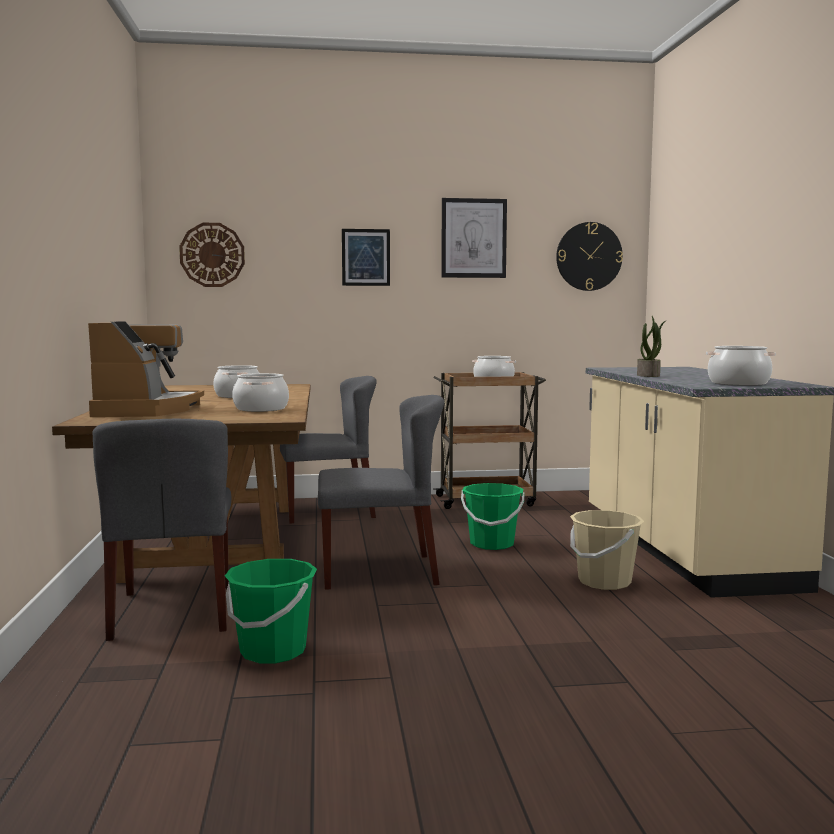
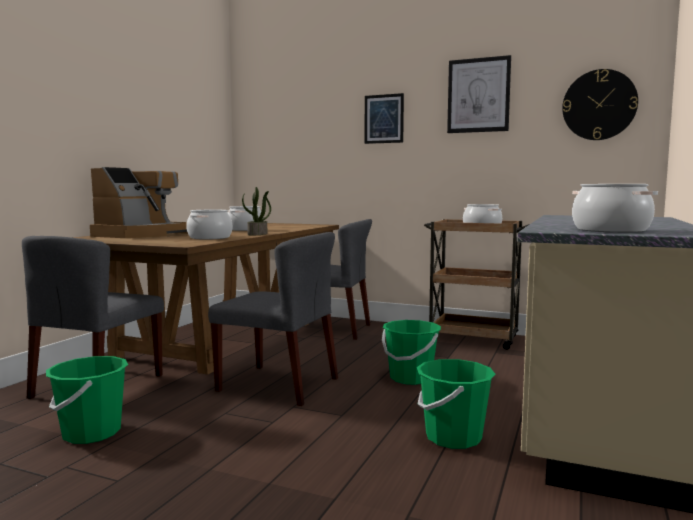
camera: 30 degrees right, 0 degrees up
(212, 255) = (273, 123): wall clock -> none
(604, 582) = (453, 437): beige bucket -> green bucket
(649, 375) = (556, 221): potted plant -> potted plant (257, 234)

